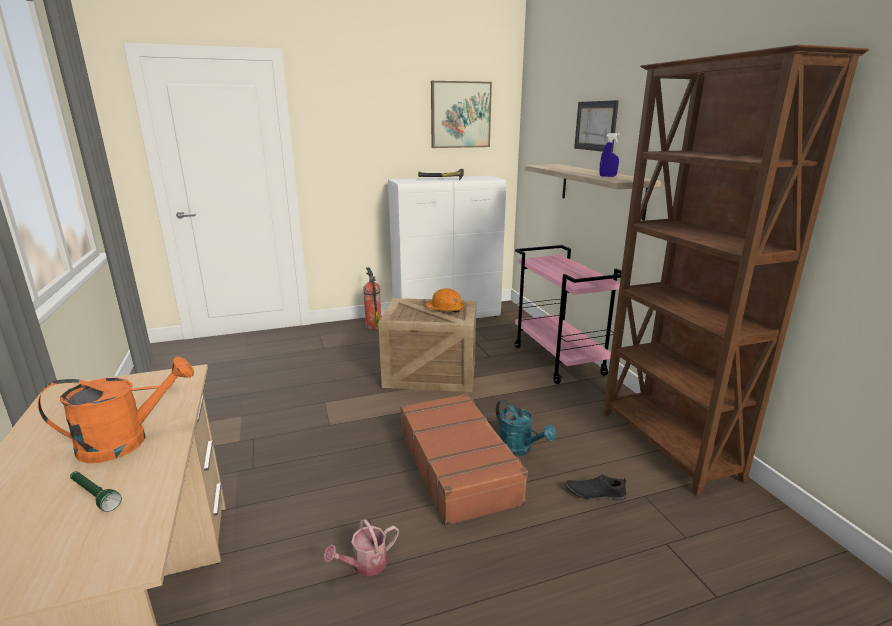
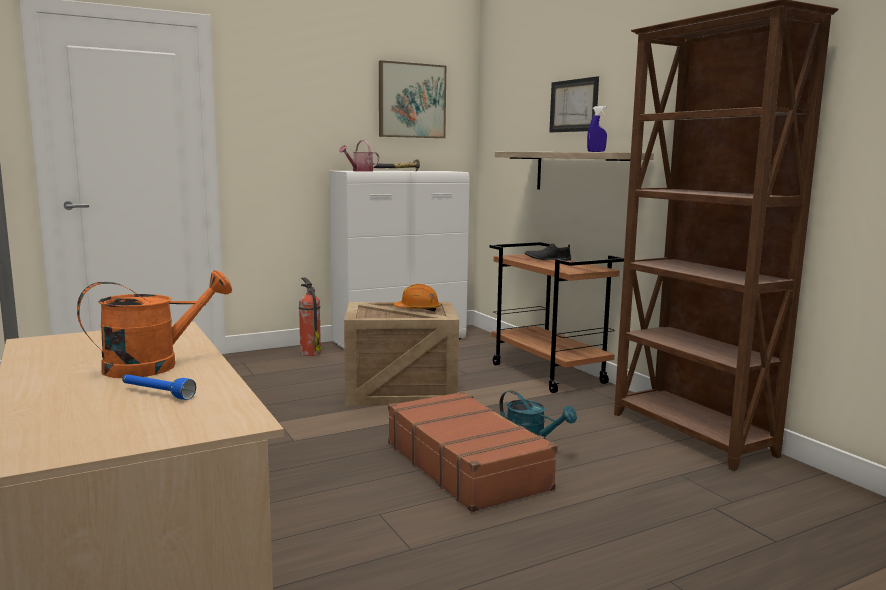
camera: 10 degrees left, 10 degrees down
(94, 495) = (157, 394): green flashlight -> blue flashlight
(365, 565) = (391, 549): watering can -> watering can (360, 171)
(559, 361) = (549, 374): pink cart -> brown cart
(595, 493) = (627, 476): black shoe -> black shoe (547, 259)

